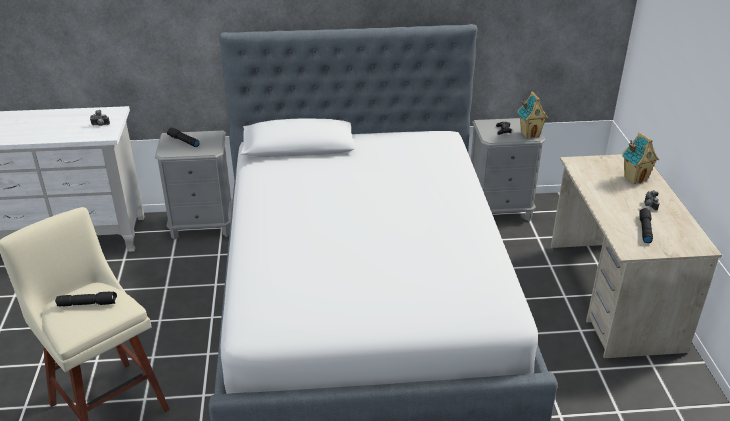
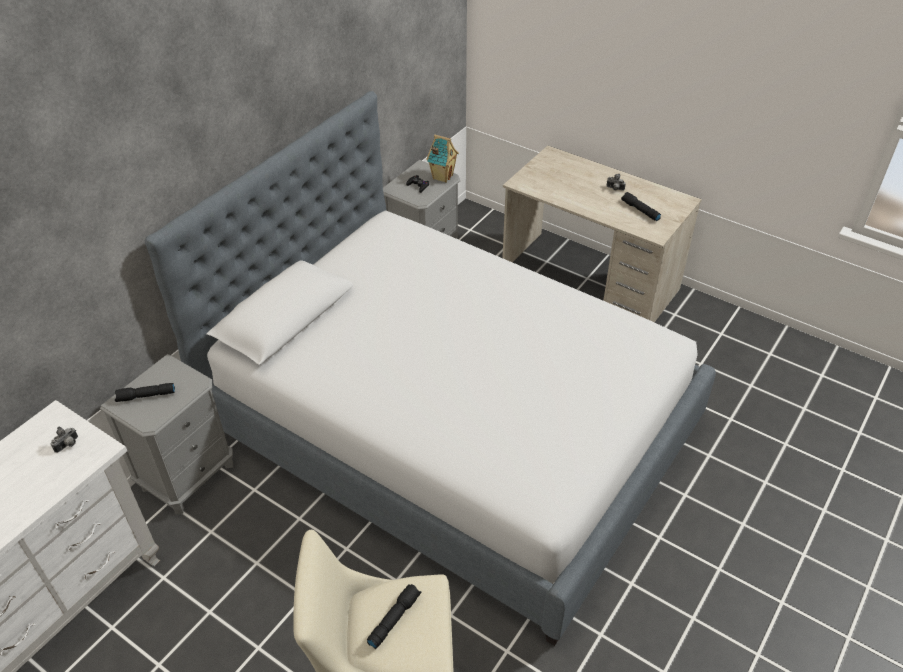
camera: 50 degrees left, 10 degrees up
(635, 178) = (574, 171): toy house -> none

